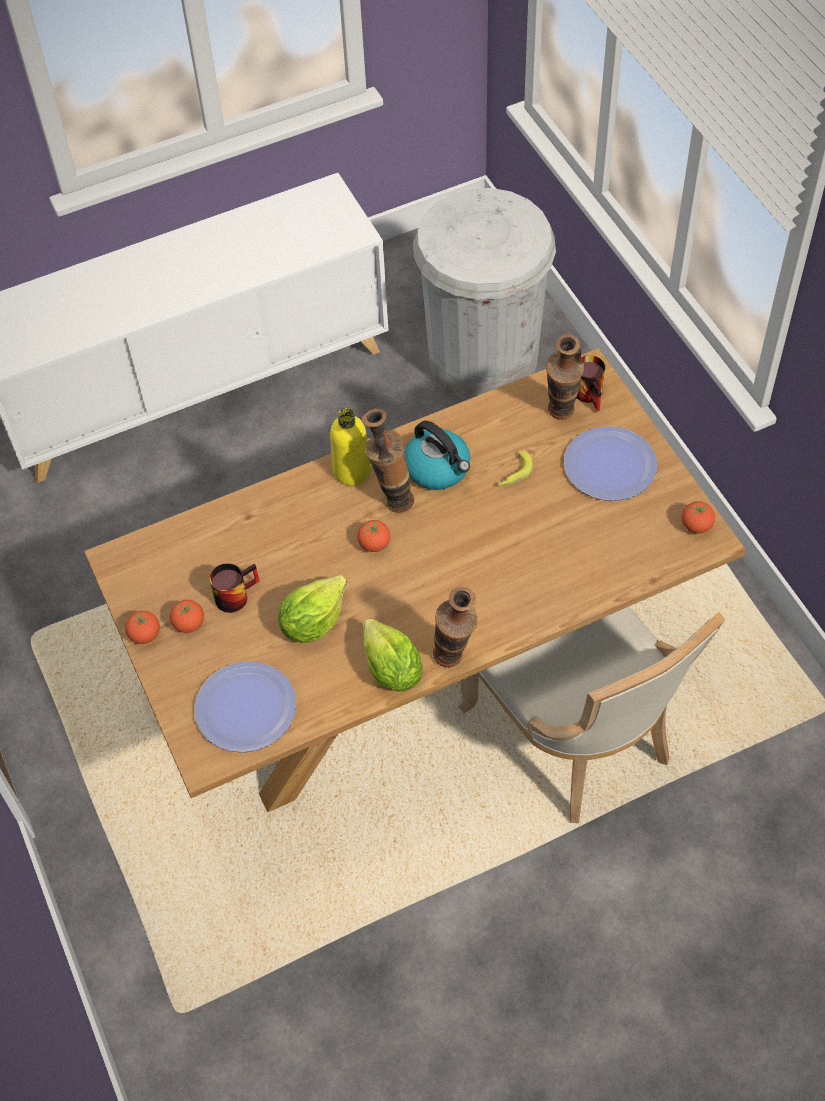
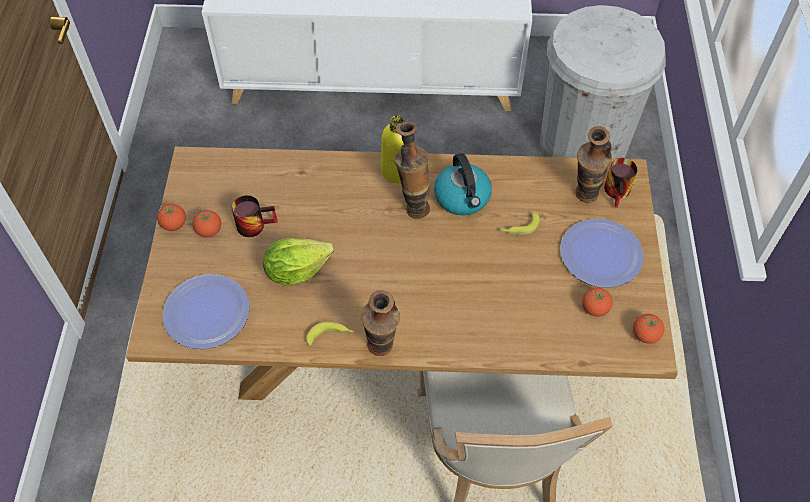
camera: 25 degrees right, 0 degrees up
(374, 544) = (379, 233): tomato -> tomato (594, 308)
(391, 670) = (330, 336): lettuce -> banana

